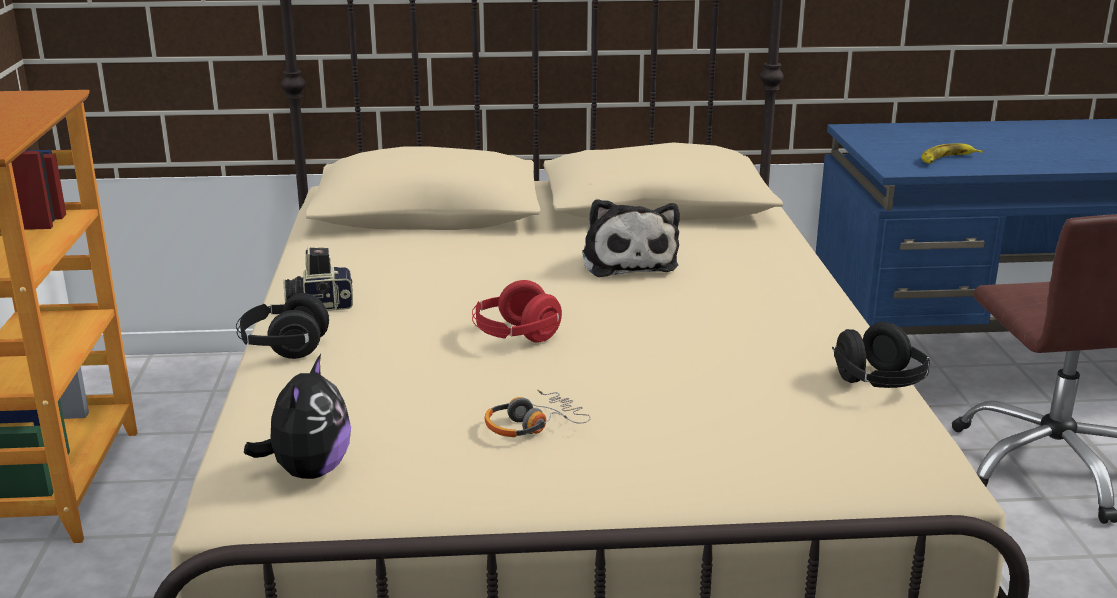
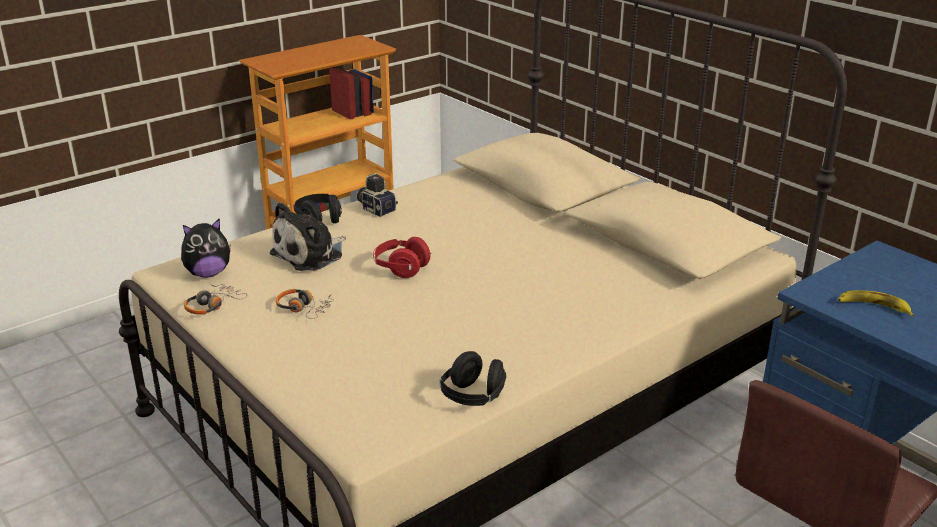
camera: 55 degrees right, 5 degrees up
(422, 492) = (213, 305): none -> headphones
(628, 261) = (551, 264): plush toy -> plush toy (311, 254)

